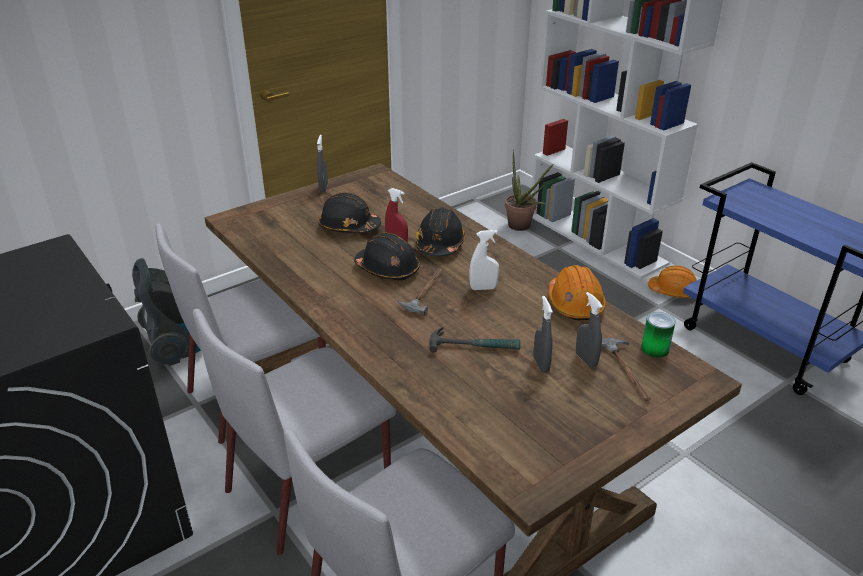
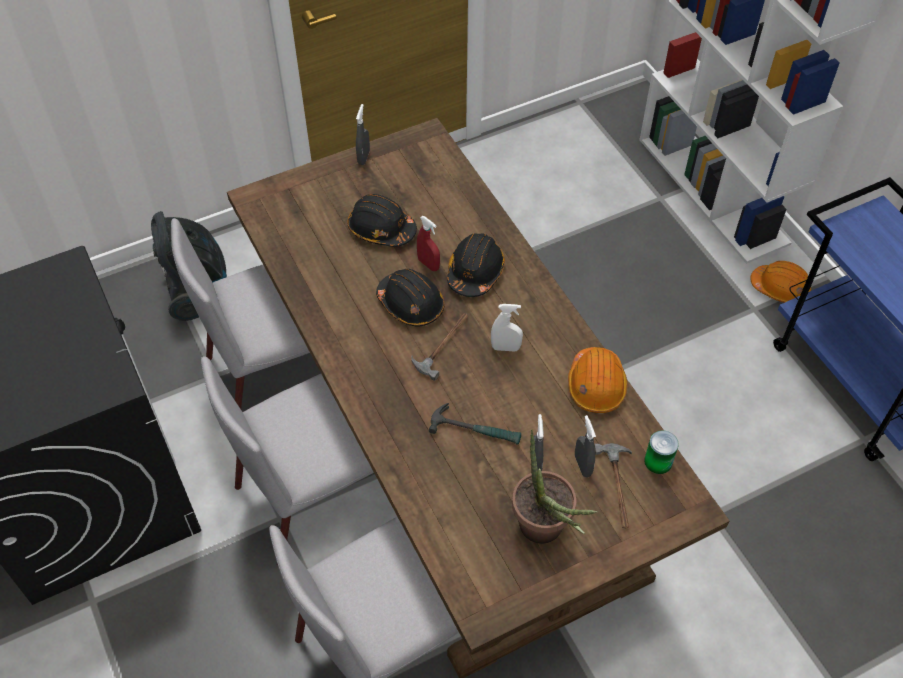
camera: 10 degrees right, 20 degrees up
(522, 227) = (626, 158): potted plant -> potted plant (545, 533)

